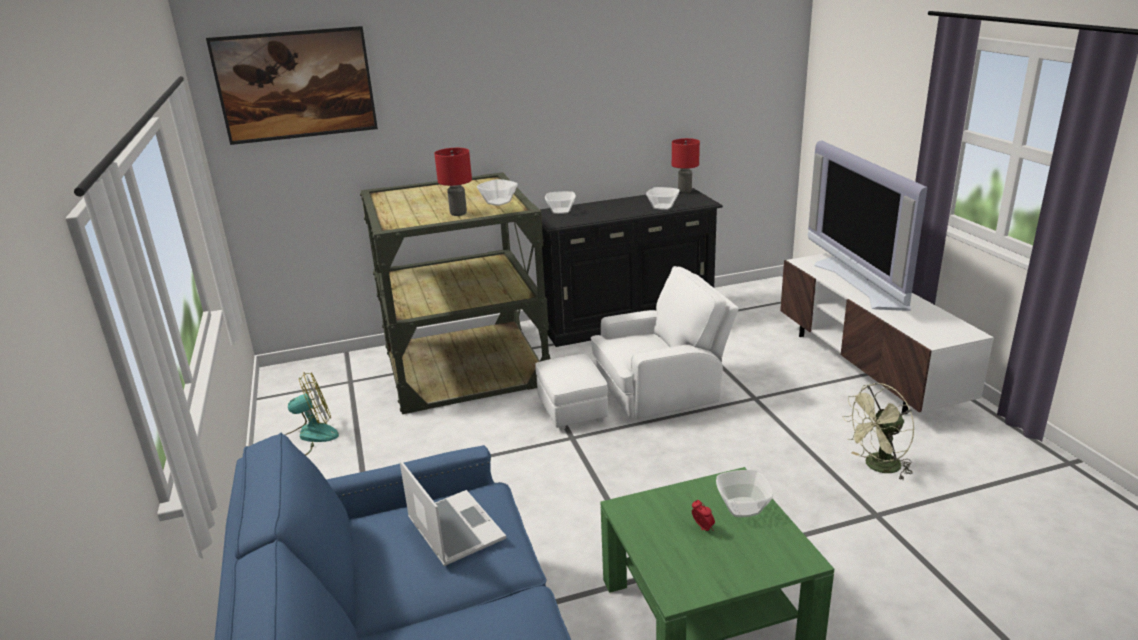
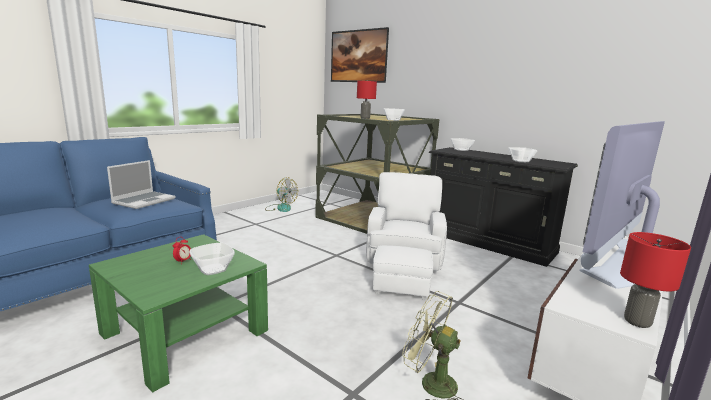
camera: 55 degrees right, 10 degrees down
(640, 396) = (403, 263): white armchair -> white armchair turned 120 degrees counterclockwise
(685, 191) = (563, 162): red table lamp -> red table lamp (639, 323)

